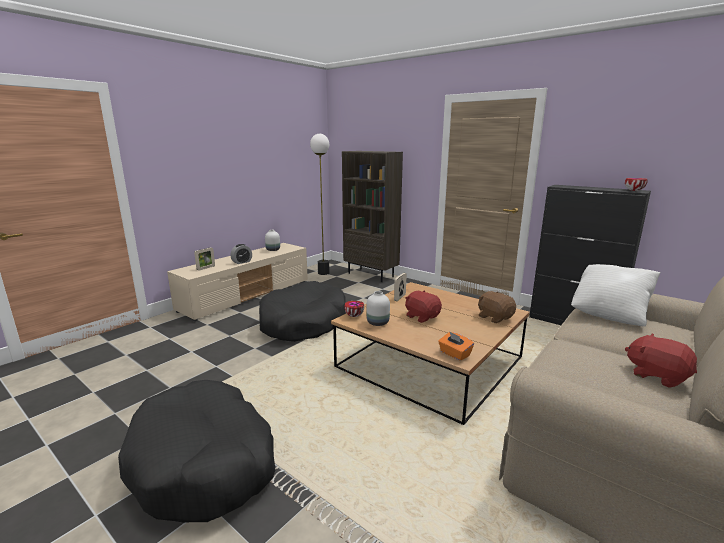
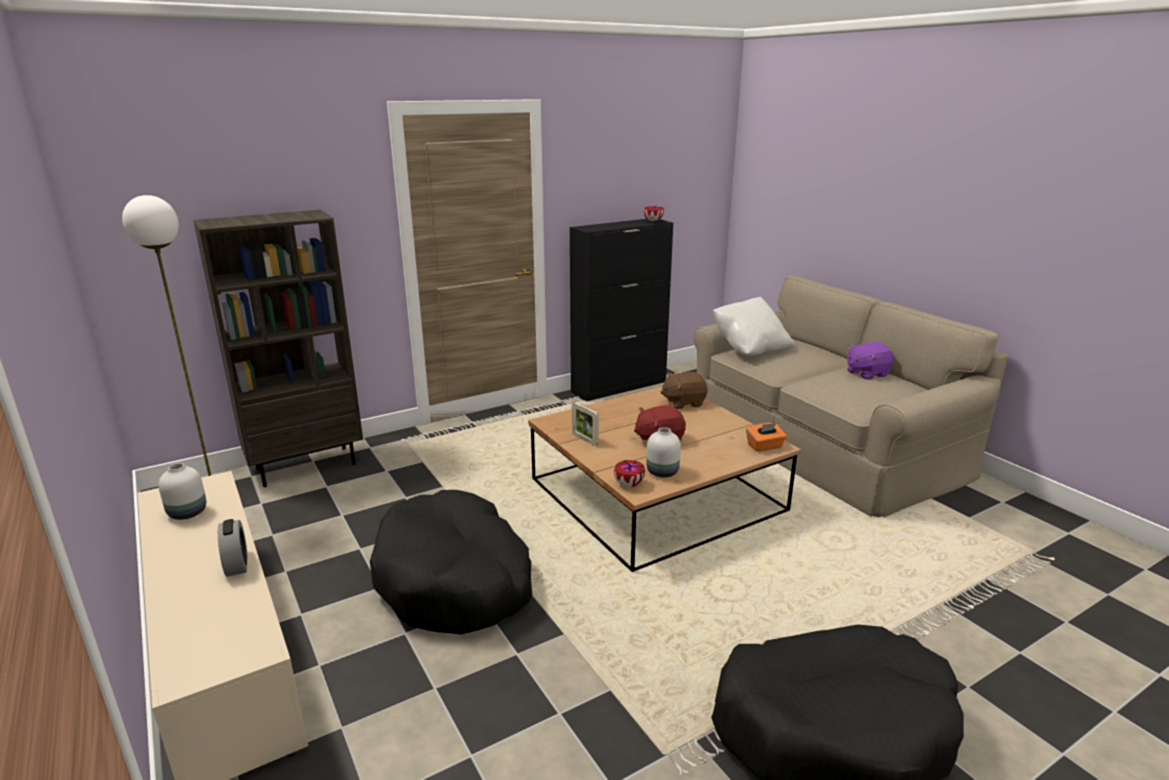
camera: 70 degrees left, 5 degrees up
(206, 268) = (217, 627): picture frame -> none
(657, 375) = (866, 373): red plush toy -> purple plush toy

